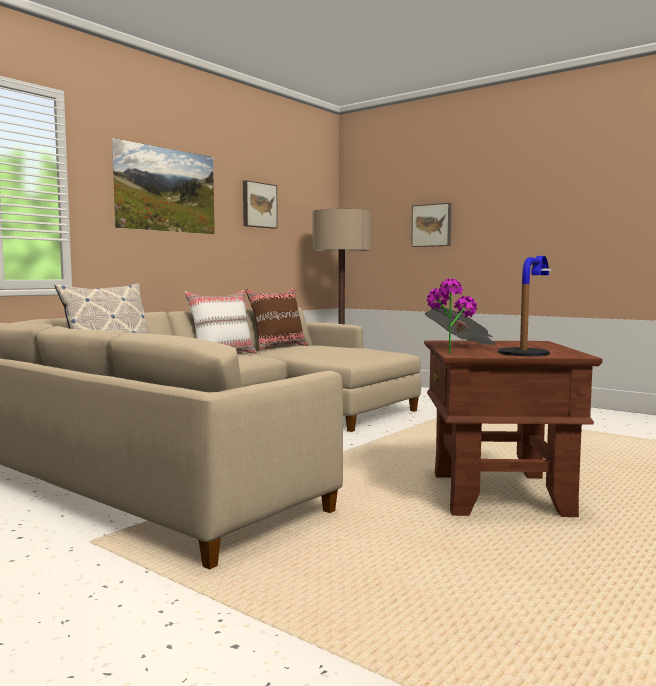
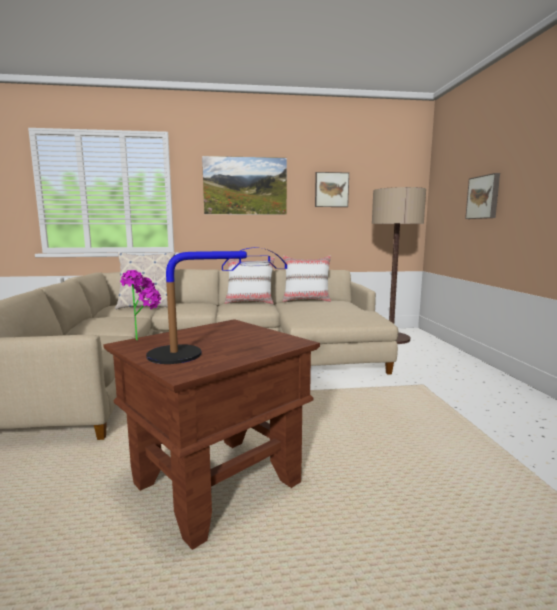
camera: 45 degrees right, 5 degrees up
(278, 347) = (306, 300): brown pillow -> white pillow
(461, 346) = (203, 333): newspaper -> none

